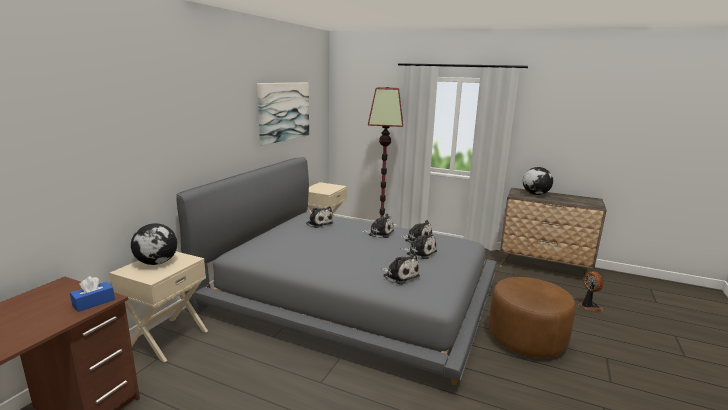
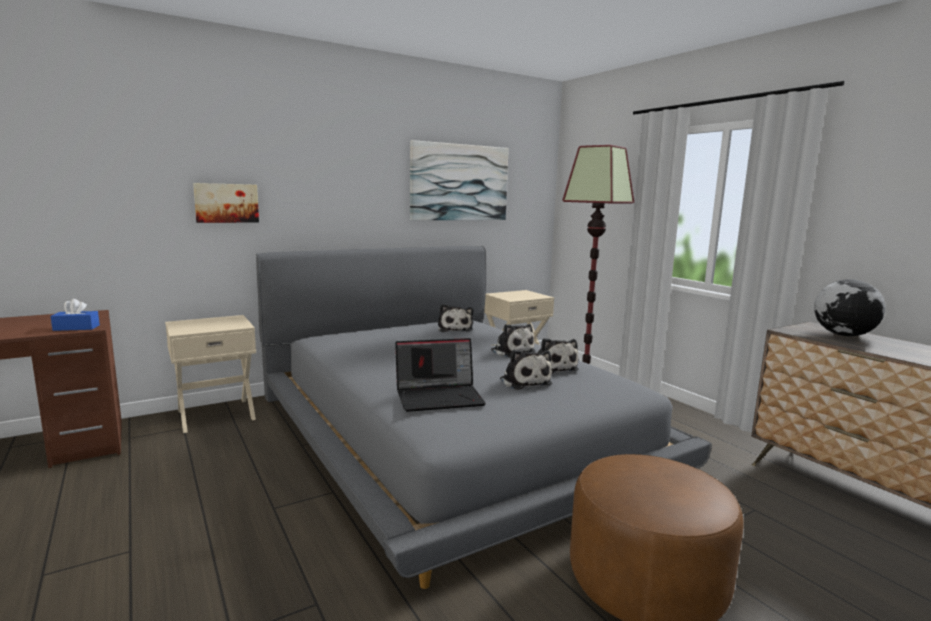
camera: 35 degrees right, 5 degrees down
(145, 154) = (226, 203): none -> picture
(157, 262) = (212, 322): globe -> none
(399, 276) = (440, 397): plush toy -> laptop
(588, 306) = (883, 588): fan -> none

